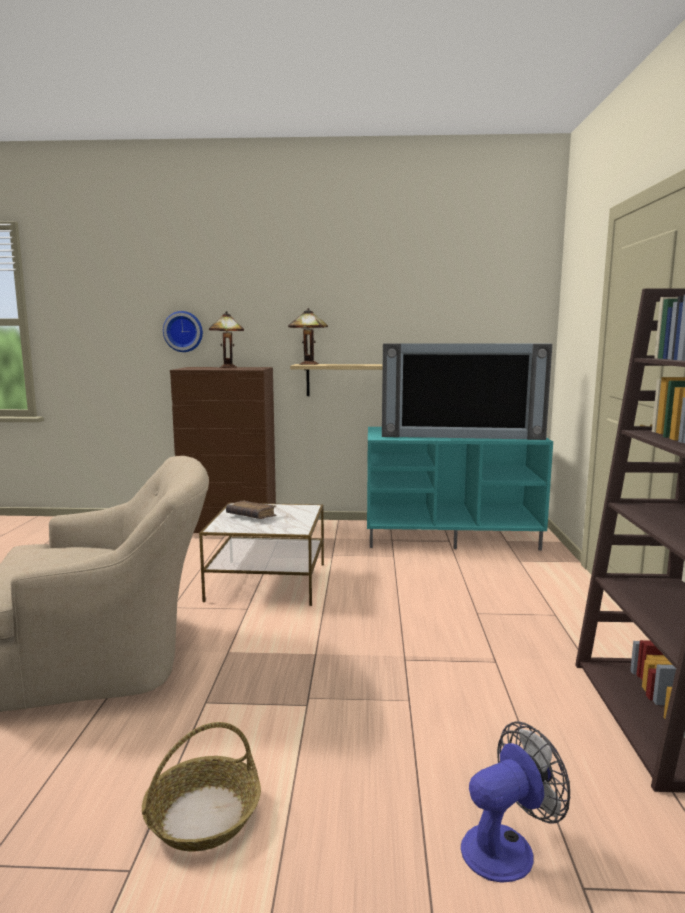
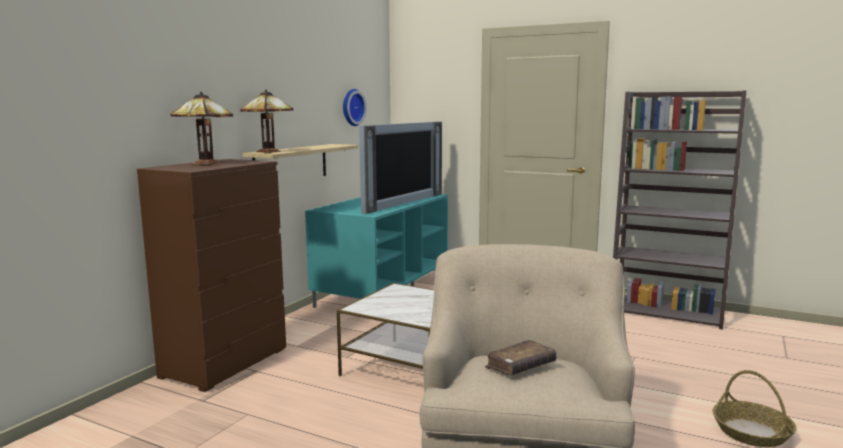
camera: 65 degrees left, 0 degrees up
(183, 331) = (125, 119): wall clock -> wall clock (351, 107)
(251, 516) = (400, 307): brown book -> brown book (520, 367)
(507, 846) = (764, 364): fan -> none

